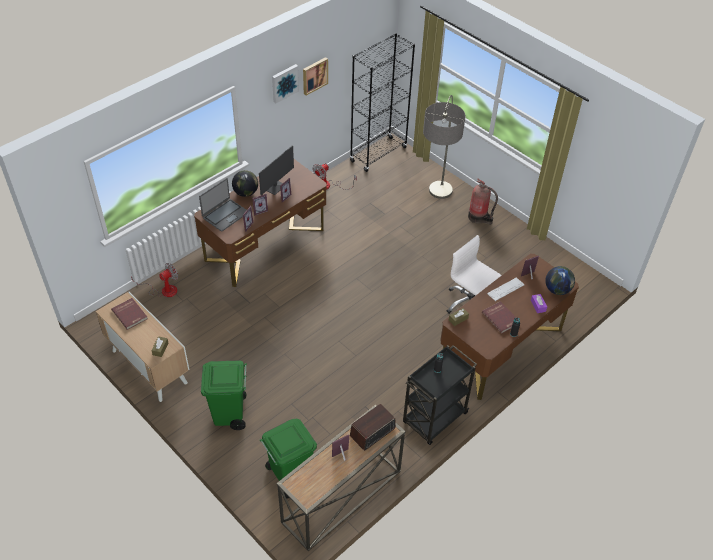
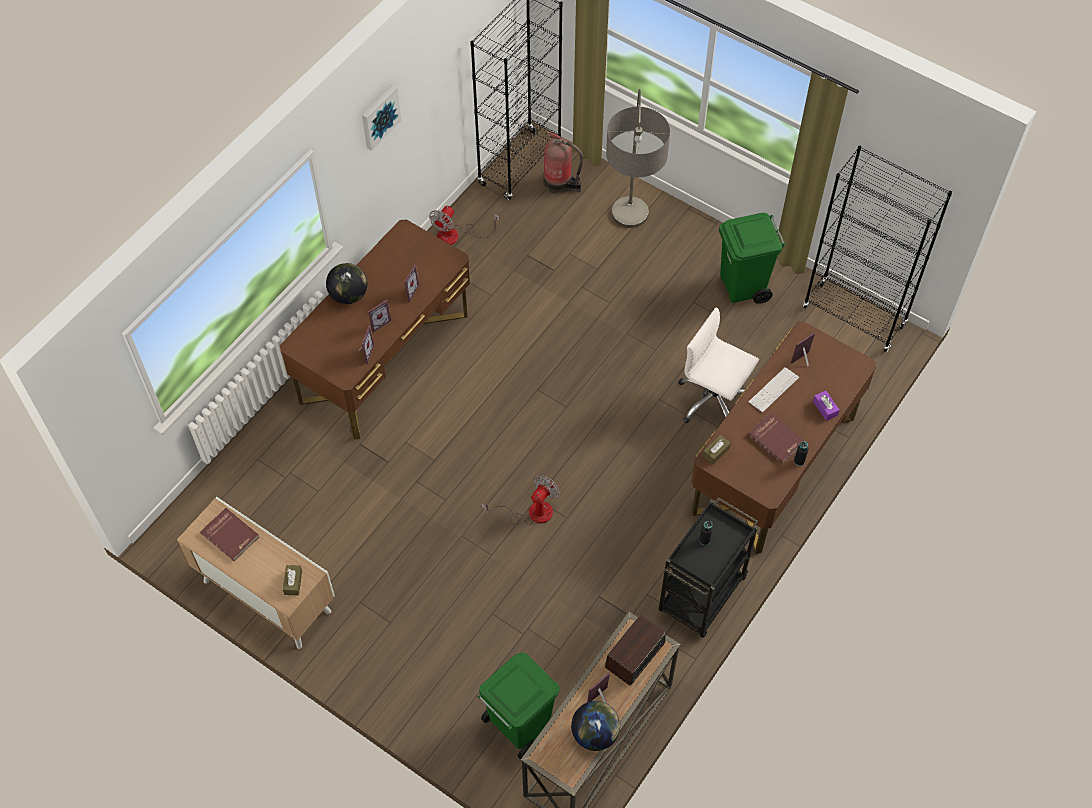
camera: 10 degrees left, 10 degrees up
(163, 290) = (251, 465): fan -> fan (531, 512)
(225, 215) = (328, 341): laptop -> none
(229, 414) = (407, 648): green trash can -> green trash can (743, 286)
(275, 187) = (391, 276): monitor -> none
(314, 75) = (419, 89): picture -> none
(479, 217) = (697, 251): fire extinguisher -> fire extinguisher (560, 184)
(557, 290) = (847, 376): globe -> globe (595, 734)
(573, 271) = (854, 317): none -> black bookcase

